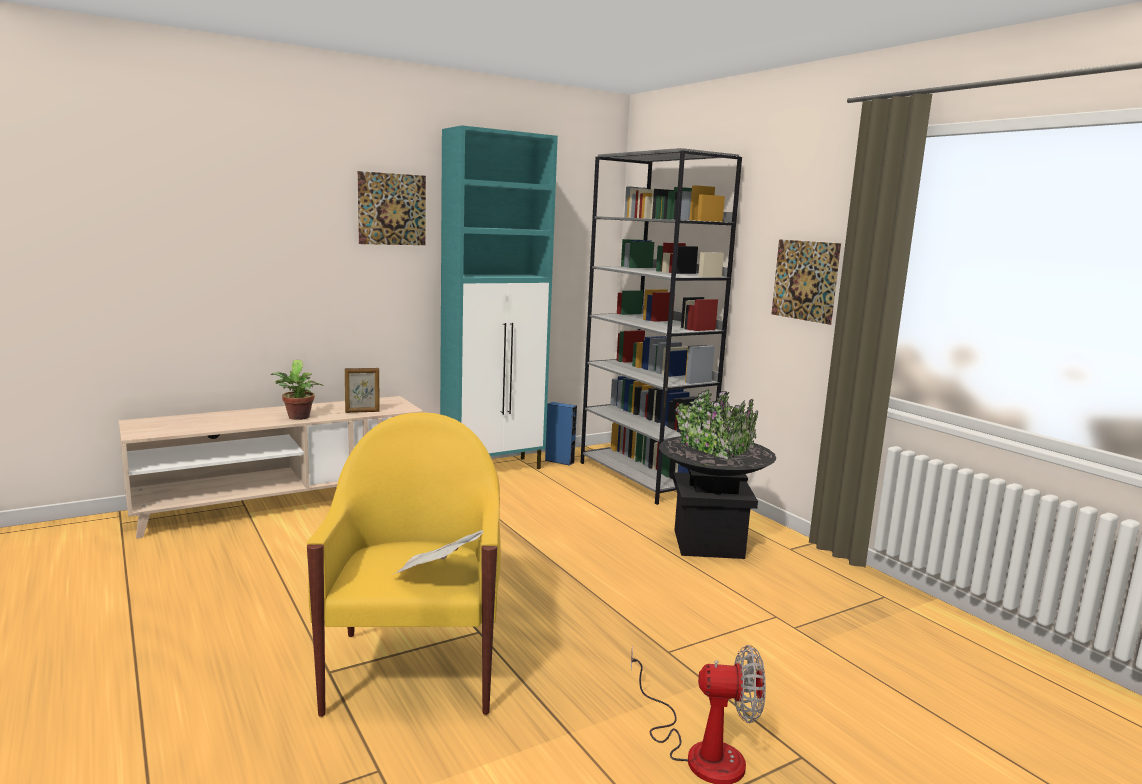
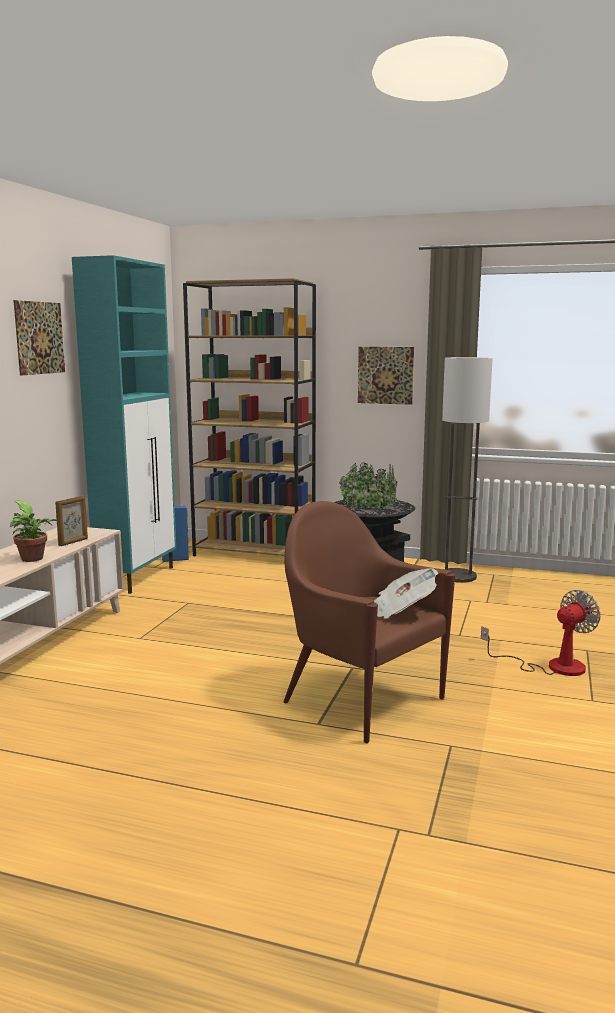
camera: 40 degrees left, 0 degrees up
(414, 669) = (361, 699): yellow armchair -> brown armchair
(644, 477) = (255, 553): grey bookcase -> brown bookcase
(824, 581) = (458, 576): none -> floor lamp

